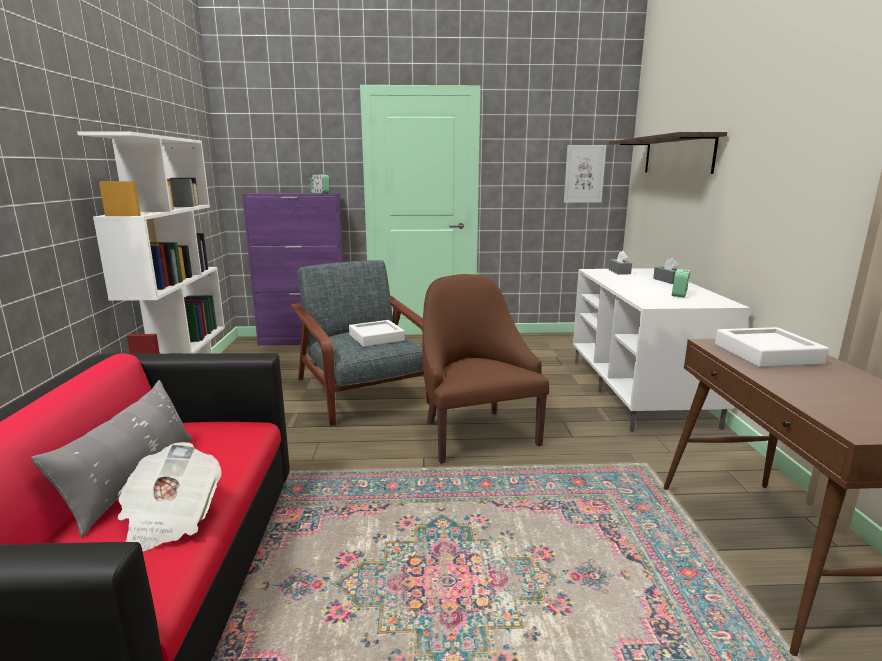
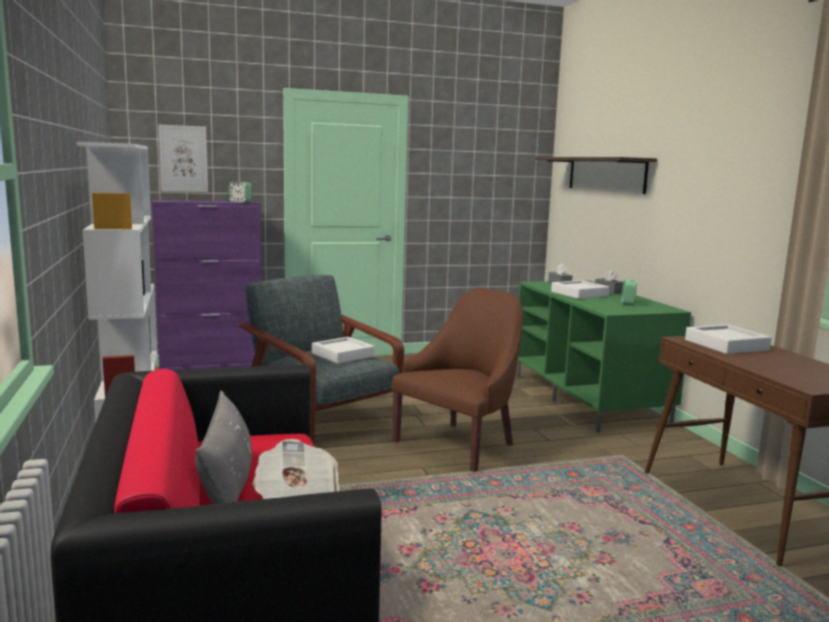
camera: 15 degrees left, 5 degrees down
(475, 433) = (459, 444): brown armchair -> brown armchair turned 75 degrees clockwise
(584, 174) = (508, 187): picture -> picture (183, 159)
(632, 283) = (579, 294): none -> white tray
(640, 391) = (589, 399): white tv stand -> green tv stand

